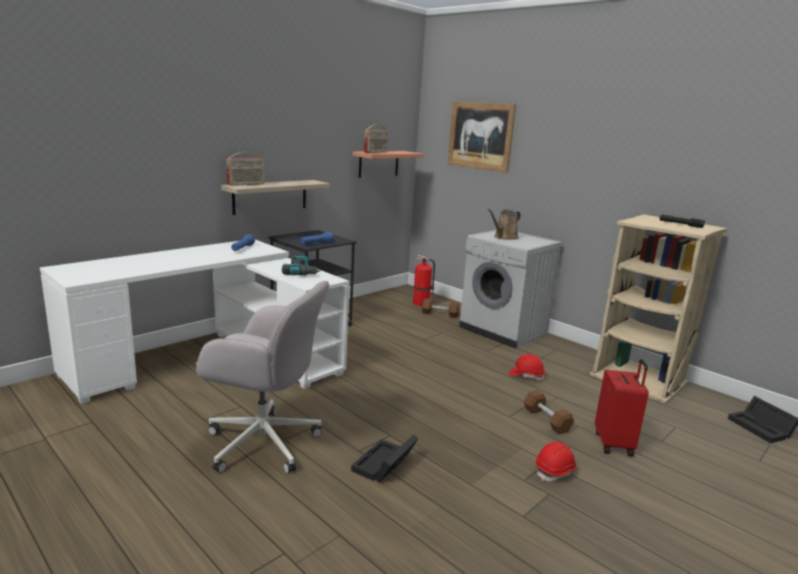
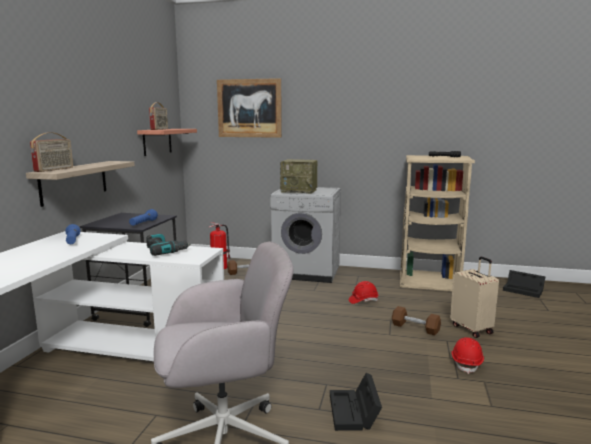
camera: 30 degrees left, 5 degrees down
(504, 237) = (299, 191): brown watering can -> radio
(614, 444) = (472, 329): red suitcase -> beige suitcase

